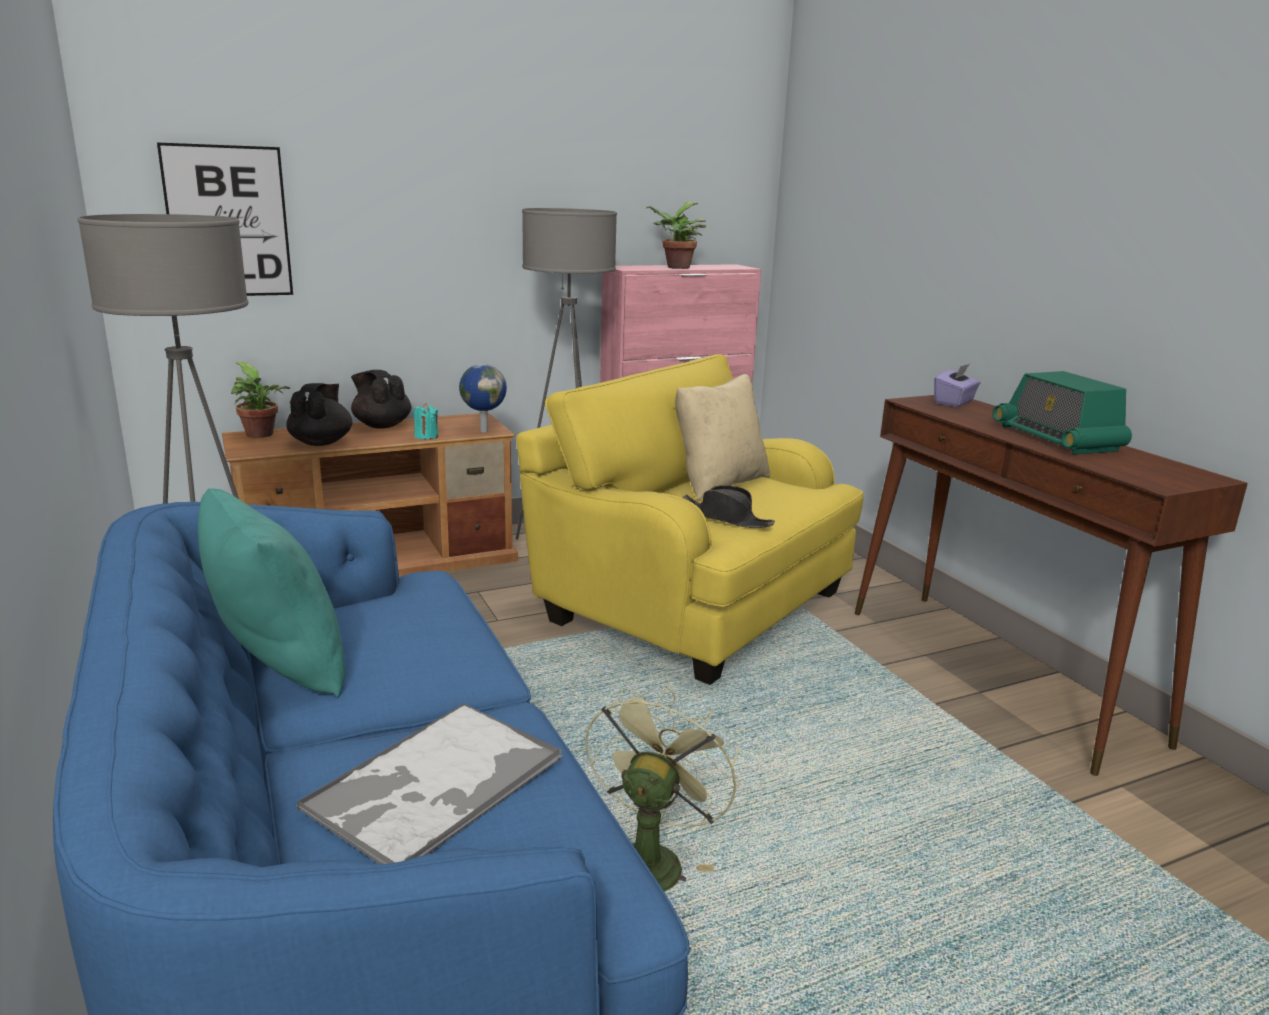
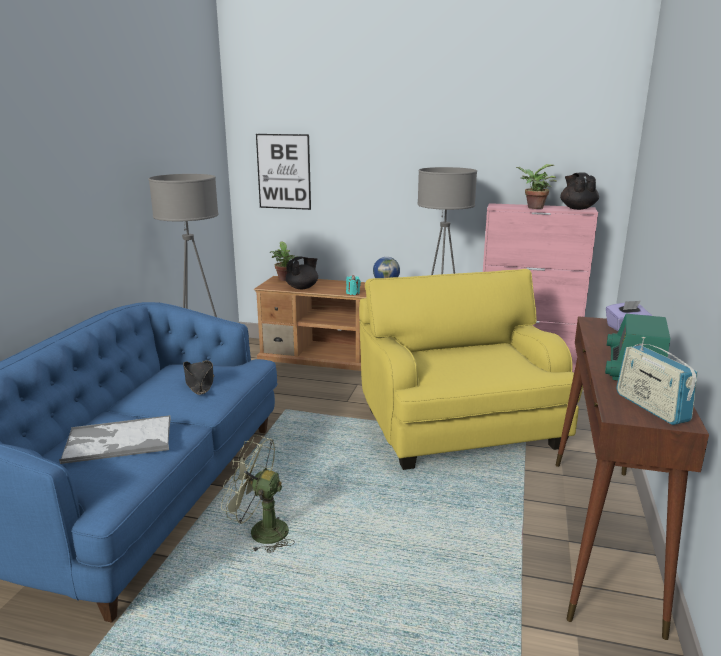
camera: 40 degrees right, 0 degrees up
(278, 666) = (149, 381): turquoise pillow -> none
(381, 425) = (343, 283): black teapot -> black teapot (577, 208)
(649, 858) = (260, 531): green fan -> green fan turned 135 degrees counterclockwise
(719, 484) = (482, 352): beige pillow -> none
(726, 518) = (447, 372): black hat -> black hat (199, 383)
(1161, 471) = (651, 407): none -> radio

